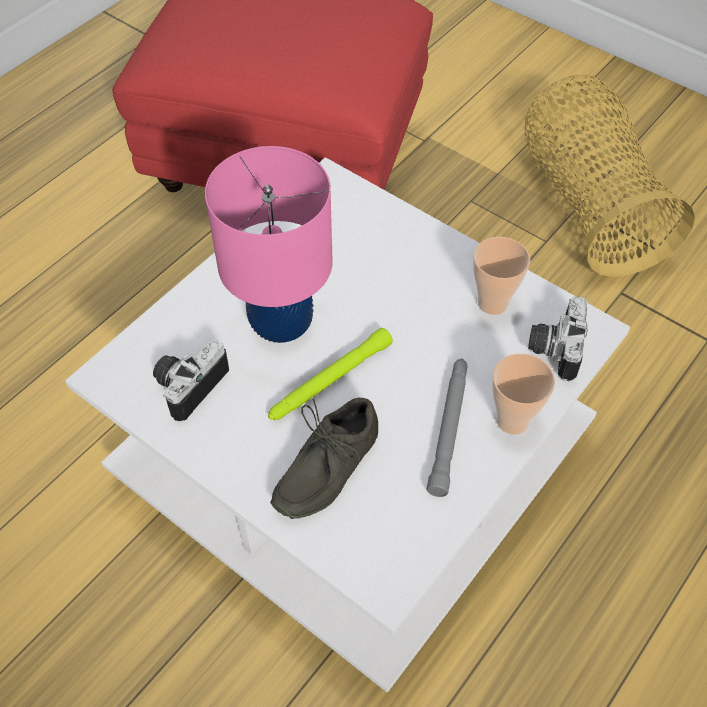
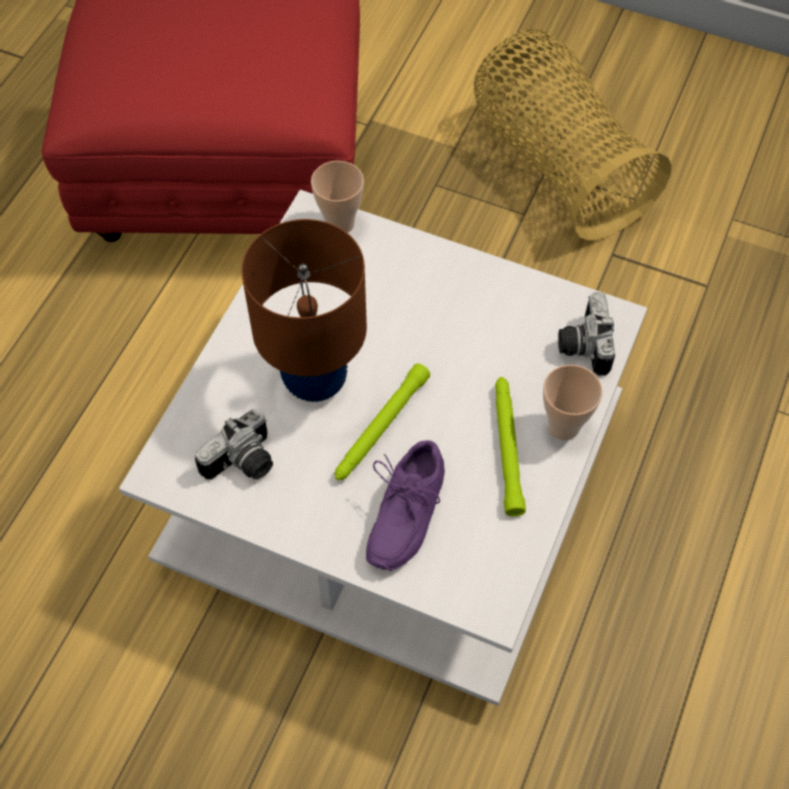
camera: 15 degrees left, 5 degrees up
(187, 385) = (244, 464): camera -> camera turned 150 degrees counterclockwise
(283, 326) = (318, 382): pink table lamp -> brown table lamp
(323, 467) = (401, 513): grey shoe -> purple shoe
(449, 427) = (507, 447): grey flashlight -> green flashlight
(493, 303) = (513, 312): cup -> cup (340, 223)

